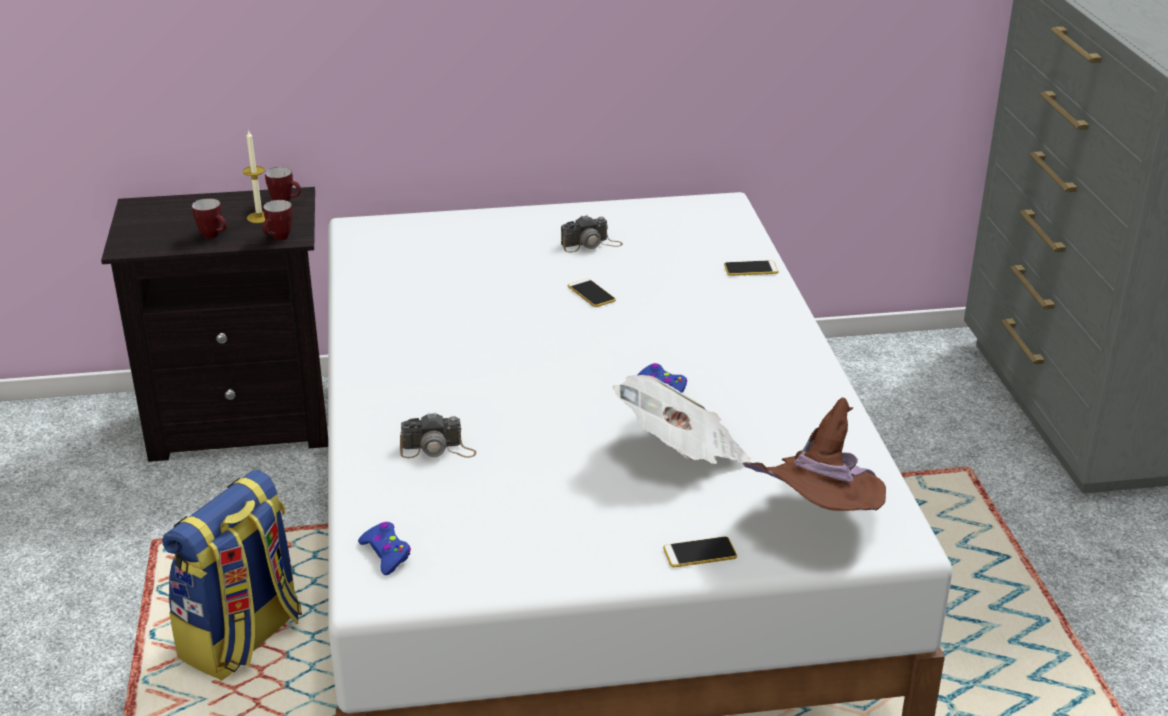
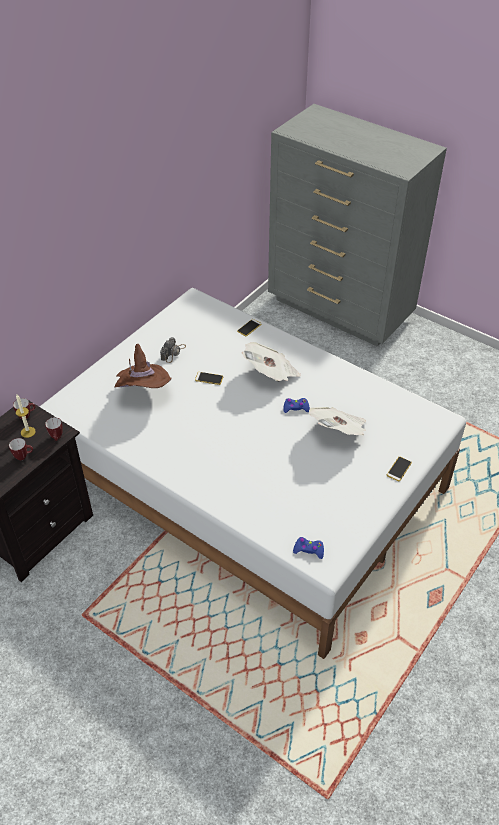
camera: 45 degrees left, 15 degrees up
(242, 639) = (182, 624): backpack -> none
(438, 449) = (260, 492): camera -> none
(693, 333) = (271, 373): none -> newspaper
(818, 522) = (414, 430): brown hat -> brown hat (144, 392)

